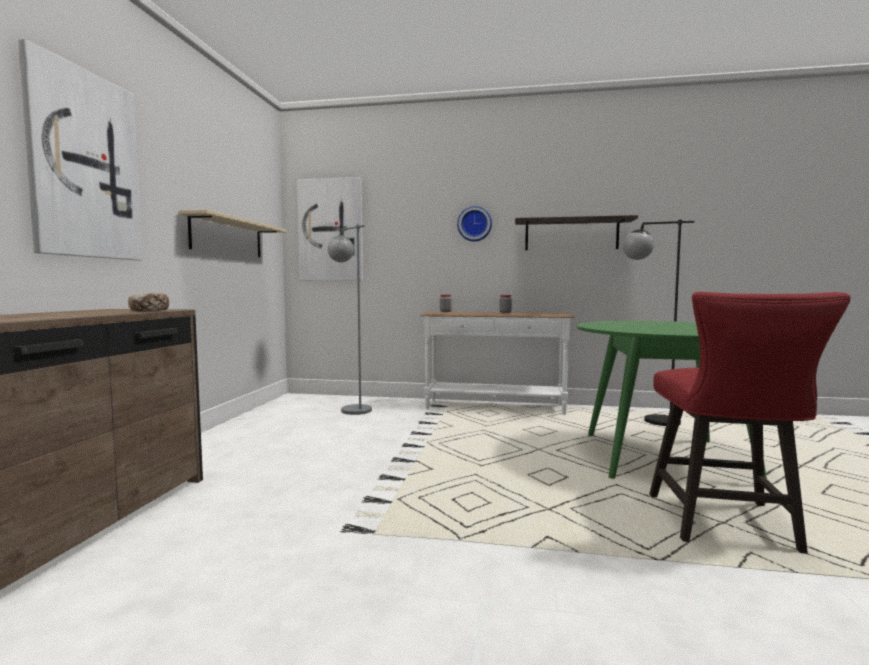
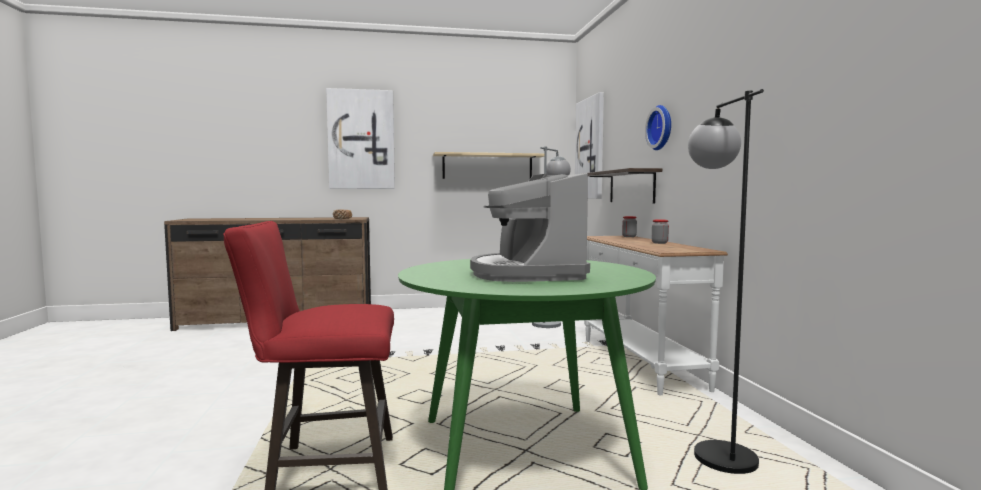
camera: 70 degrees right, 0 degrees up
(571, 235) = (737, 129): shelf -> shelf (631, 187)
(684, 327) = (527, 273): none -> coffee machine

